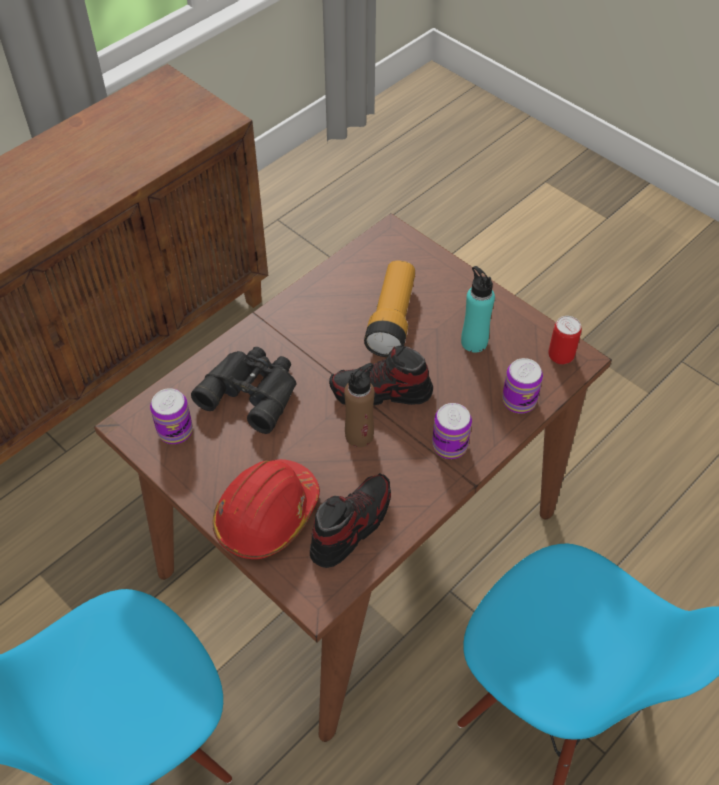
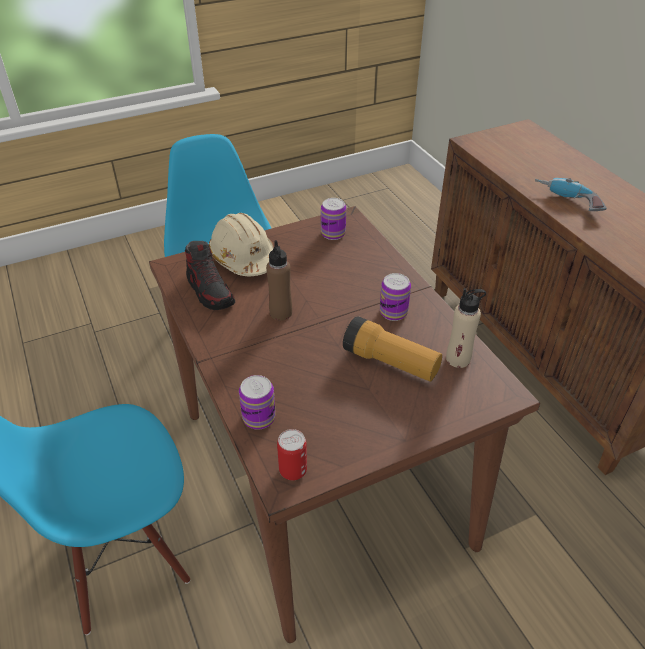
camera: 110 degrees right, 10 degrees down
(56, 205) = (567, 202): none -> power drill
(252, 390) = (350, 271): black binoculars -> none
(267, 515) = (243, 258): red hard hat -> beige hard hat
(362, 271) = (458, 359): none -> beige bottle
(381, 393) = (314, 334): shoe -> none
(449, 446) = (241, 358): can -> can (393, 312)
(474, 342) = (341, 410): turquoise bottle -> none

